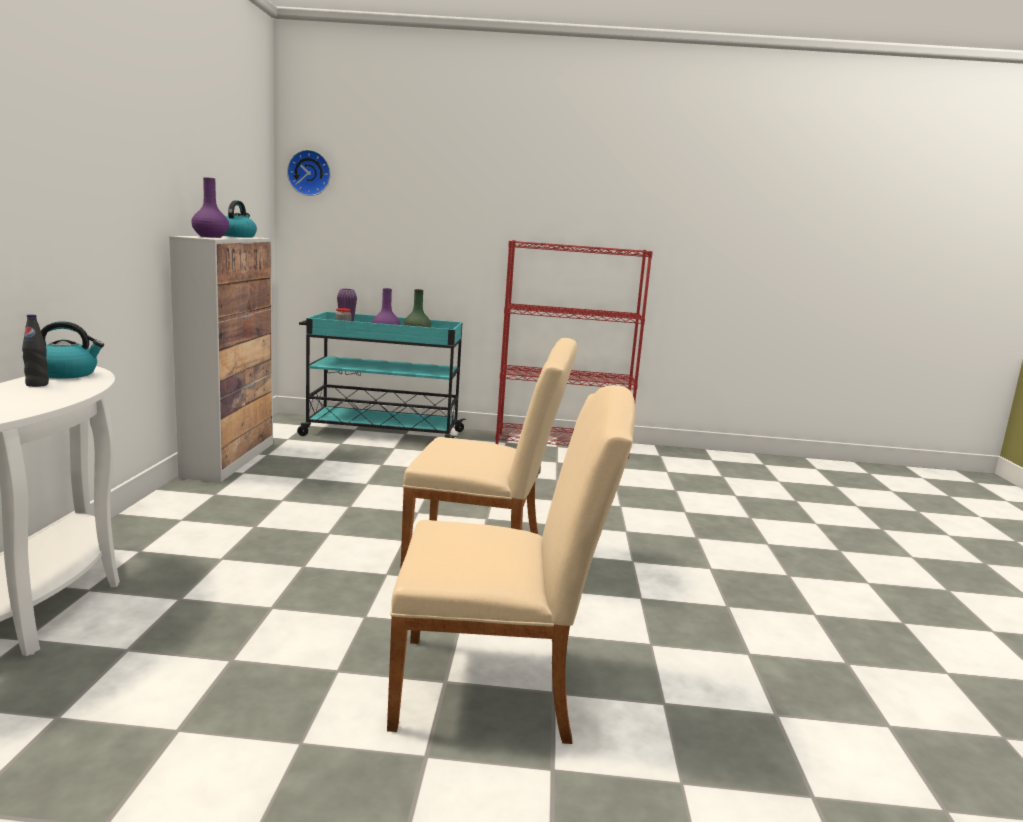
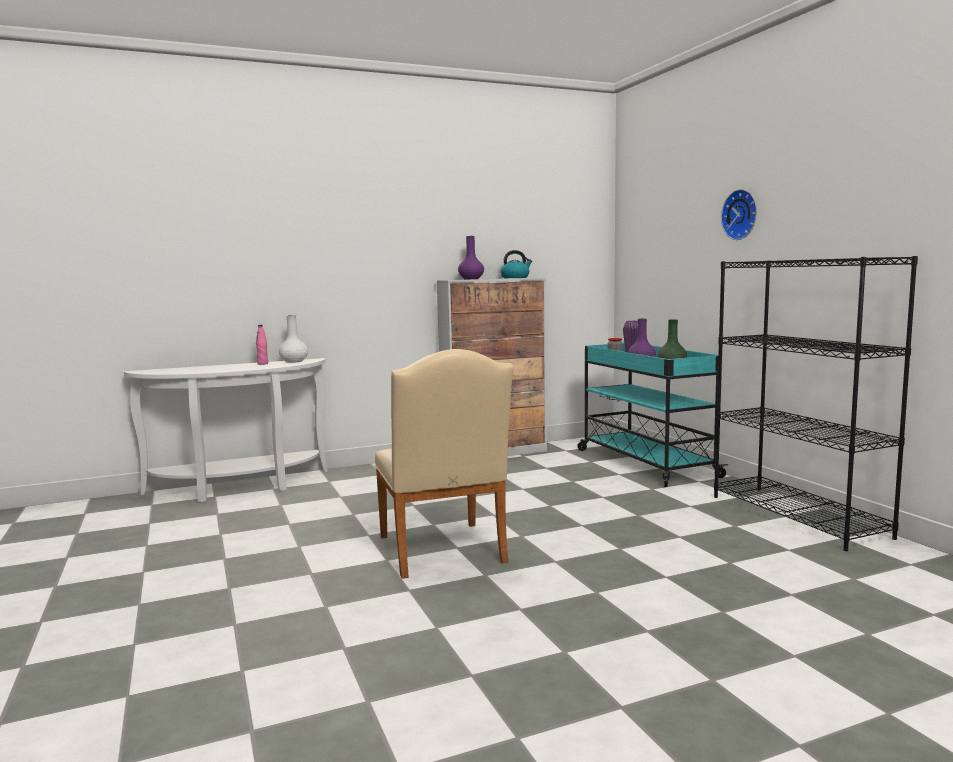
camera: 65 degrees right, 5 degrees down
(37, 384) = (262, 364): black bottle -> pink bottle
(68, 374) = (294, 361): kettle -> white vase
(310, 173) = (632, 218): wall clock -> wall clock (741, 214)
(499, 687) = (230, 605): beige chair -> none
(562, 445) = (798, 516): red bookcase -> black bookcase

